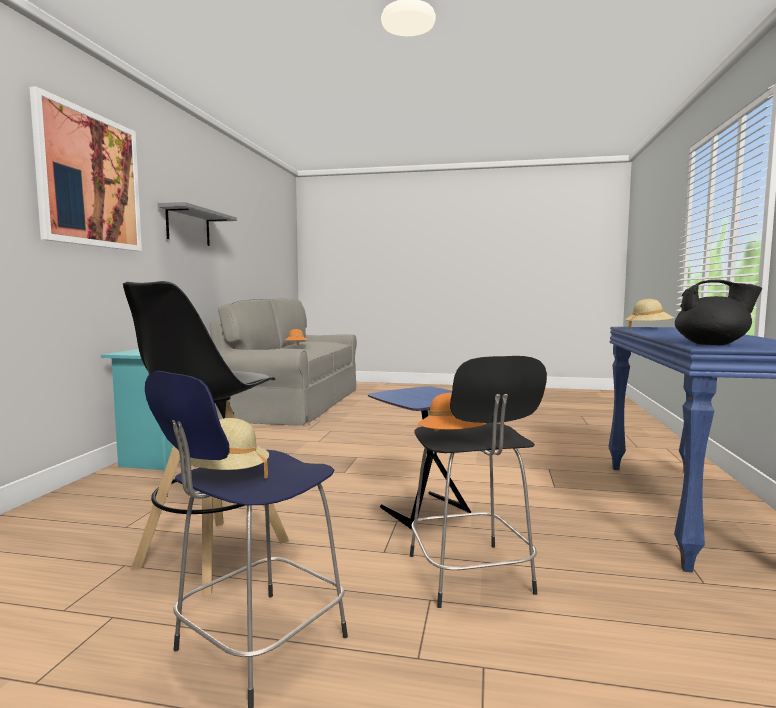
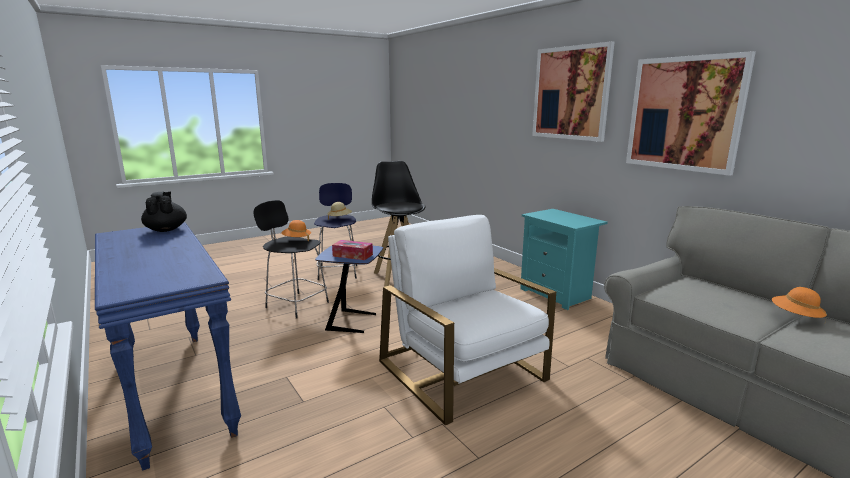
camera: 135 degrees right, 10 degrees up
(188, 226) = (684, 114): grey shelf -> picture
(399, 447) = (463, 370): none -> white armchair
(428, 392) = (352, 255): none -> tissue box
(648, 329) = (186, 268): beige hat -> none
(712, 344) = (166, 229): black teapot -> black teapot turned 90 degrees clockwise

